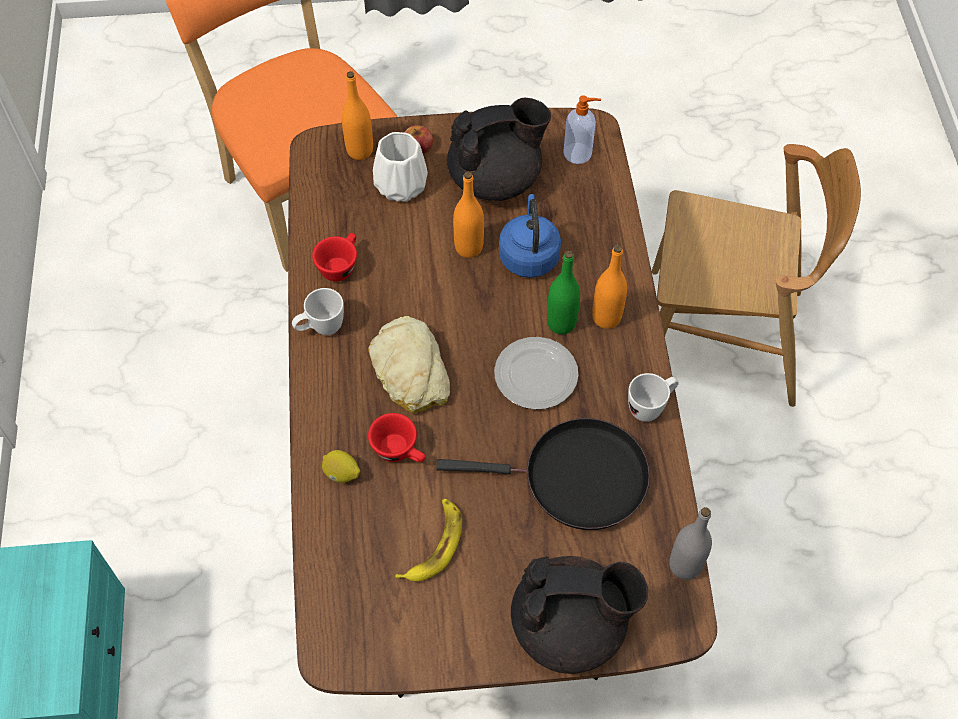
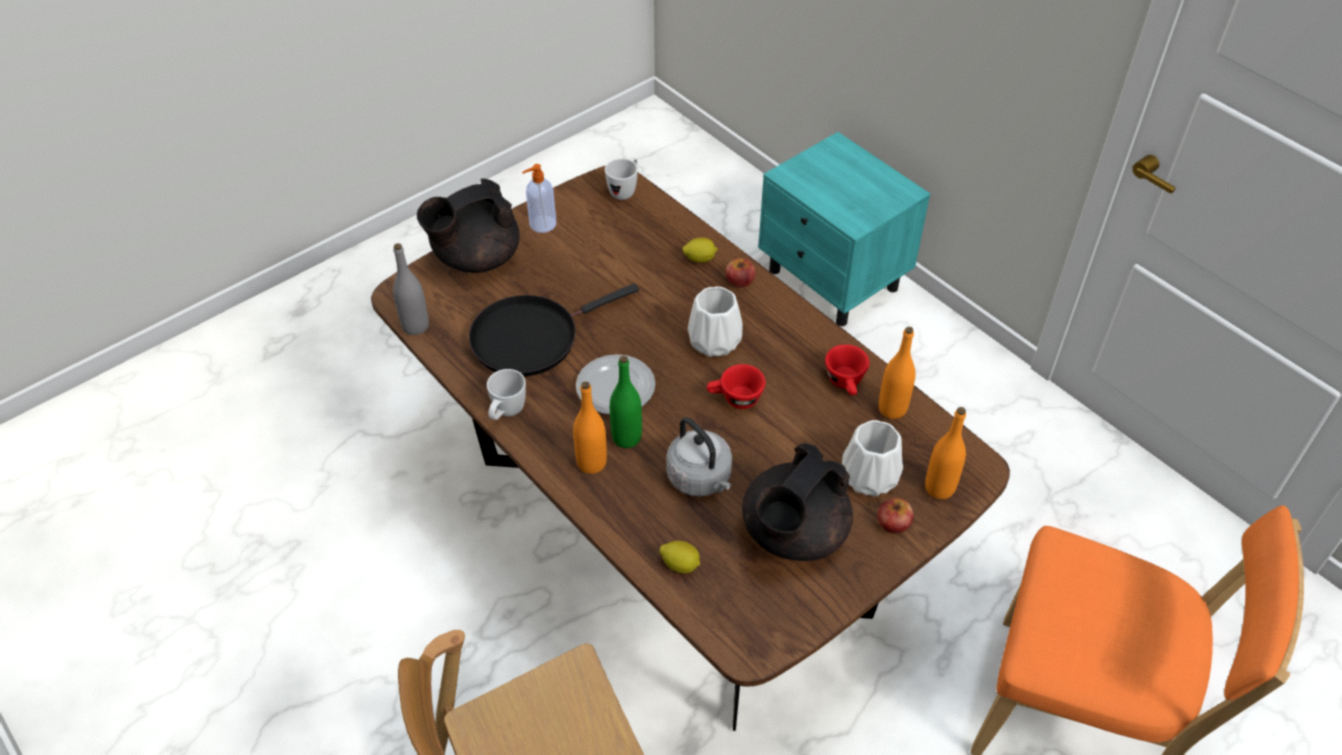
camera: 145 degrees right, 10 degrees down
(320, 329) = (810, 332): white mug -> white mug (625, 190)
(327, 423) = (740, 280): none -> apple
(400, 451) = (672, 290): red cup -> red cup (735, 399)
(410, 371) = (714, 340): bread -> white vase
(434, 544) = (601, 254): banana -> none
(468, 247) = (758, 456): orange bottle -> orange bottle (892, 409)
(528, 255) = (701, 479): blue kettle -> grey kettle
(578, 153) = (739, 610): soap dispenser -> soap dispenser (542, 224)
(595, 203) = (680, 565): none -> lemon

